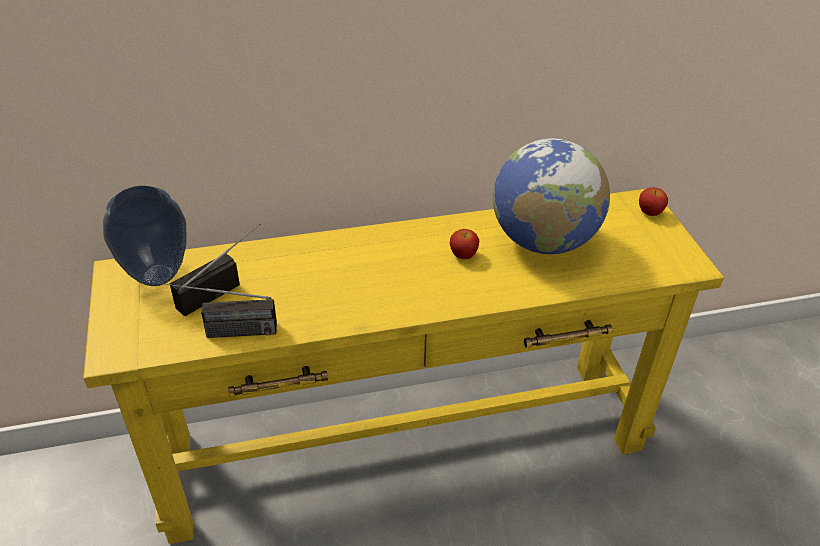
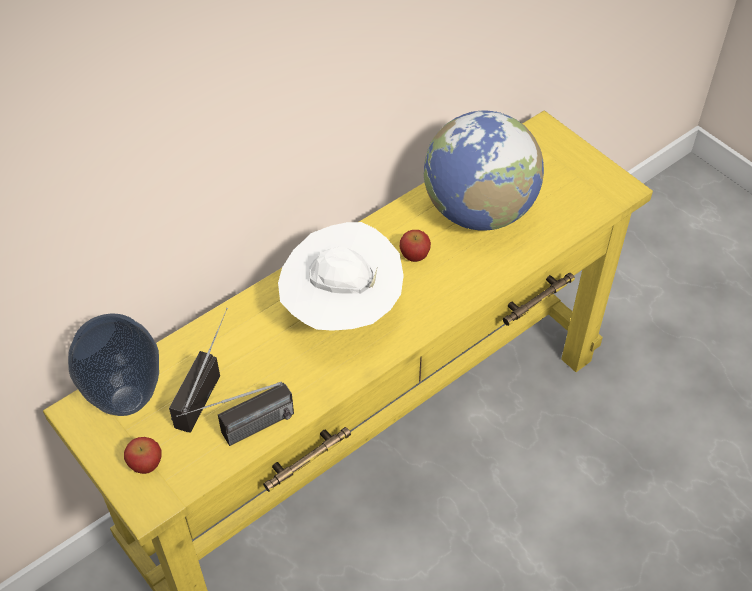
camera: 25 degrees left, 10 degrees up
(372, 273) = (341, 310): none -> white hat
(650, 212) = (556, 141): apple -> apple (146, 464)

